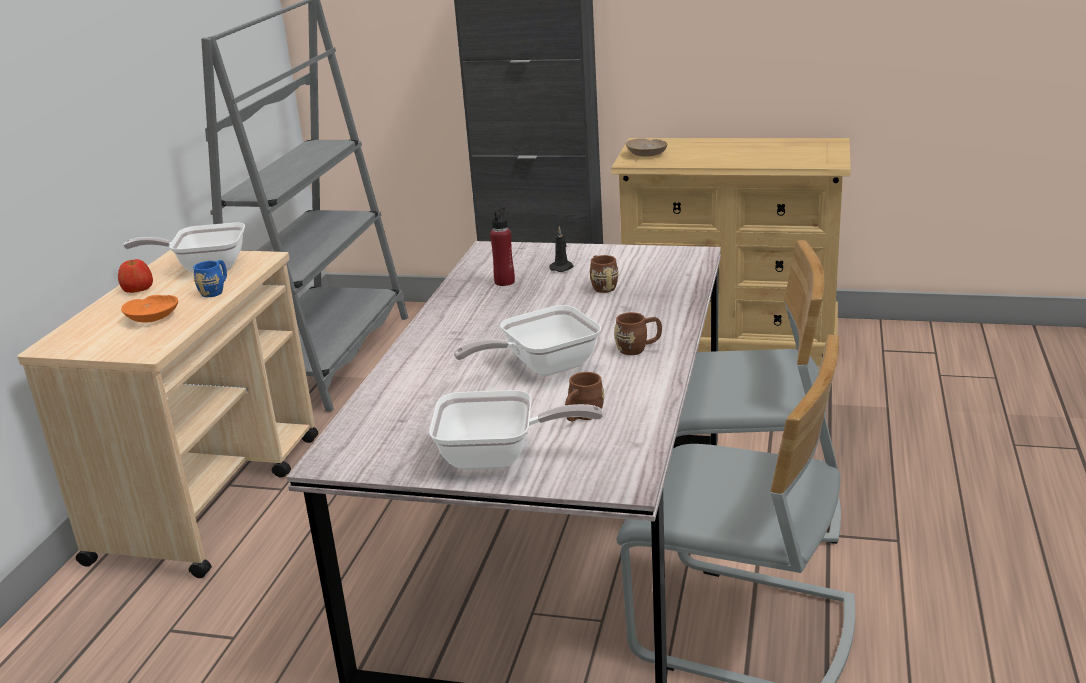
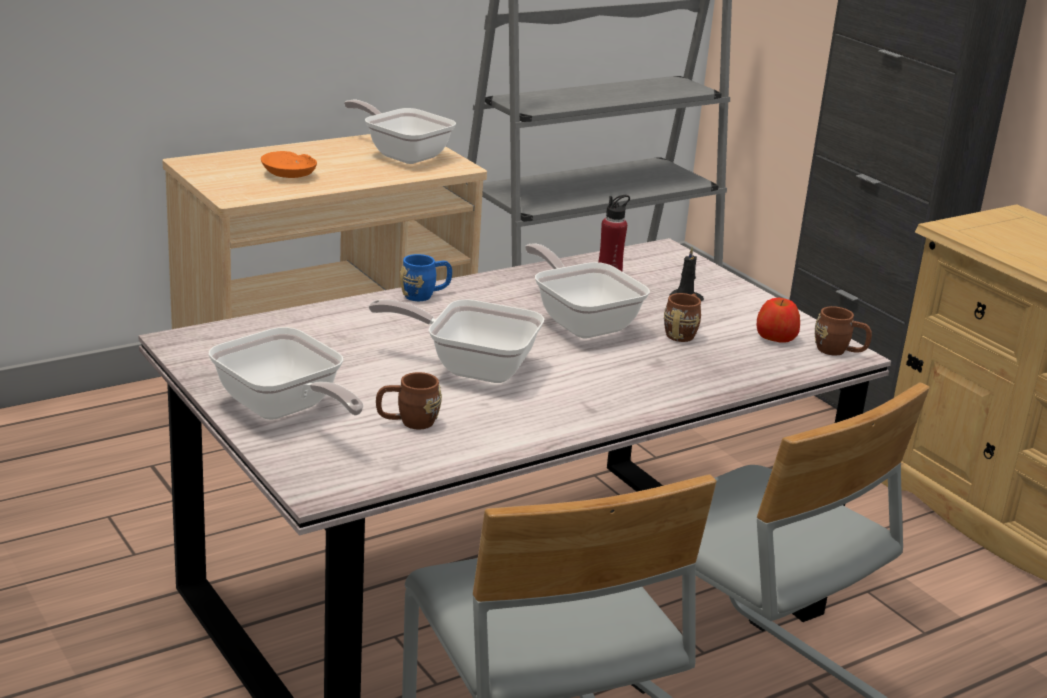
camera: 40 degrees right, 0 degrees up
(137, 289) = (325, 149): apple -> apple (775, 337)
(215, 290) = (370, 175): blue mug -> blue mug (425, 295)
(539, 309) = (581, 322): none -> frying pan
(638, 348) = (582, 400): brown mug -> brown mug (839, 351)
(646, 154) = (990, 228): beige bowl -> none

